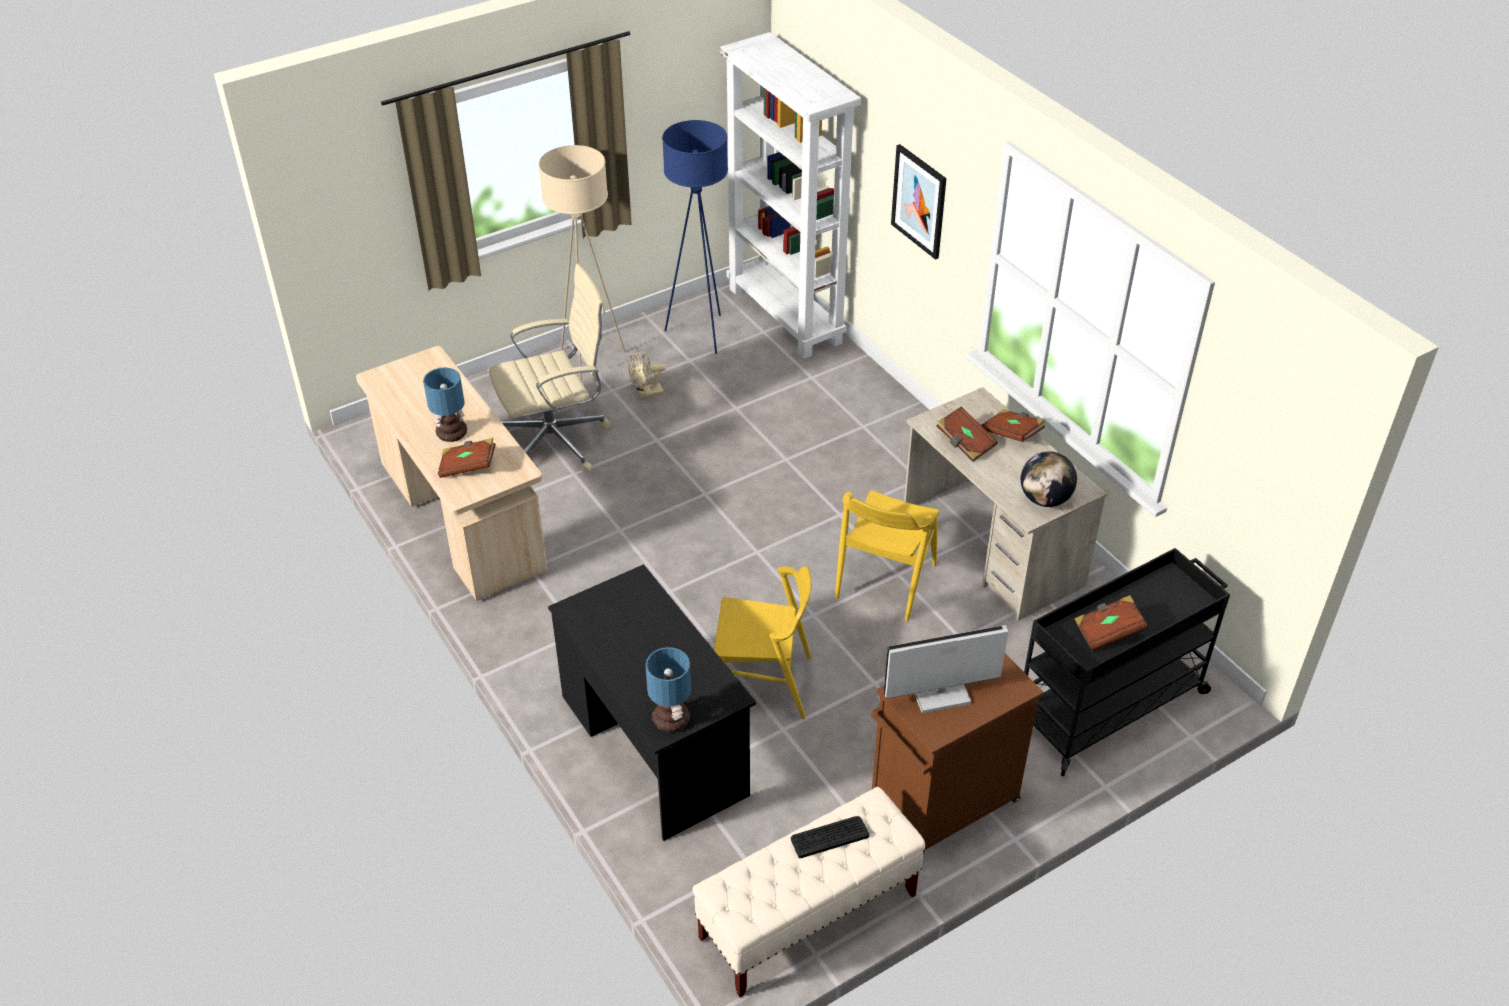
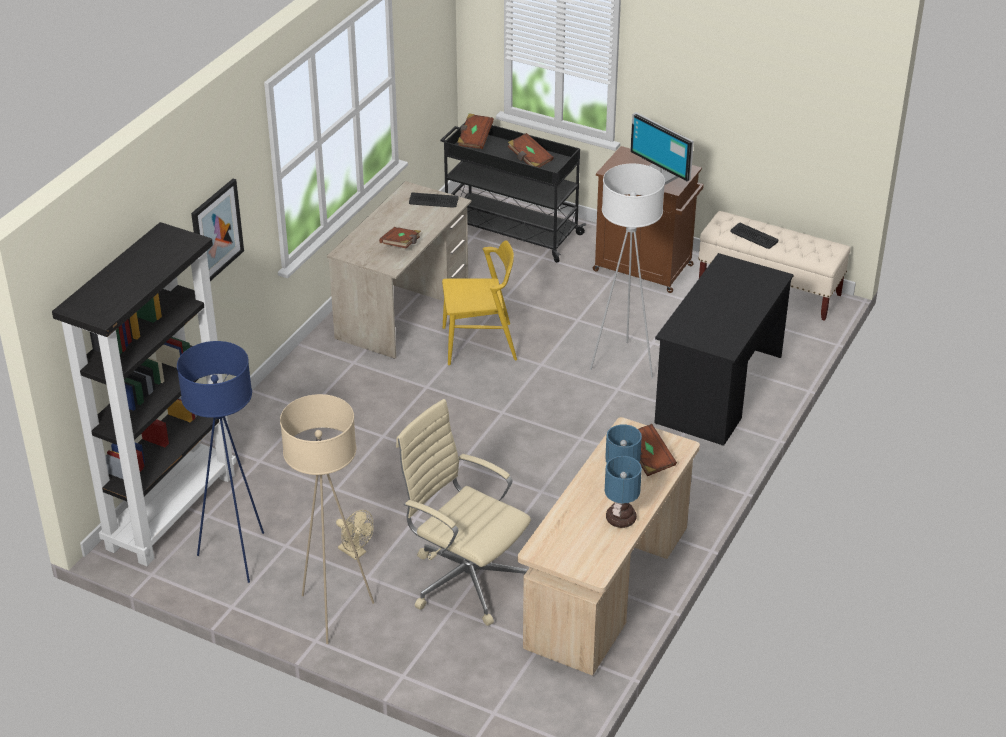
camera: 120 degrees left, 5 degrees down
(670, 719) = (765, 277): table lamp -> table lamp (621, 519)
(763, 684) = (624, 363): yellow chair -> white floor lamp
(786, 316) = (171, 510): white bookcase -> black bookcase
(1012, 434) = (373, 229): brown book -> brown book (474, 139)
(1045, 499) = (433, 201): globe -> keyboard

